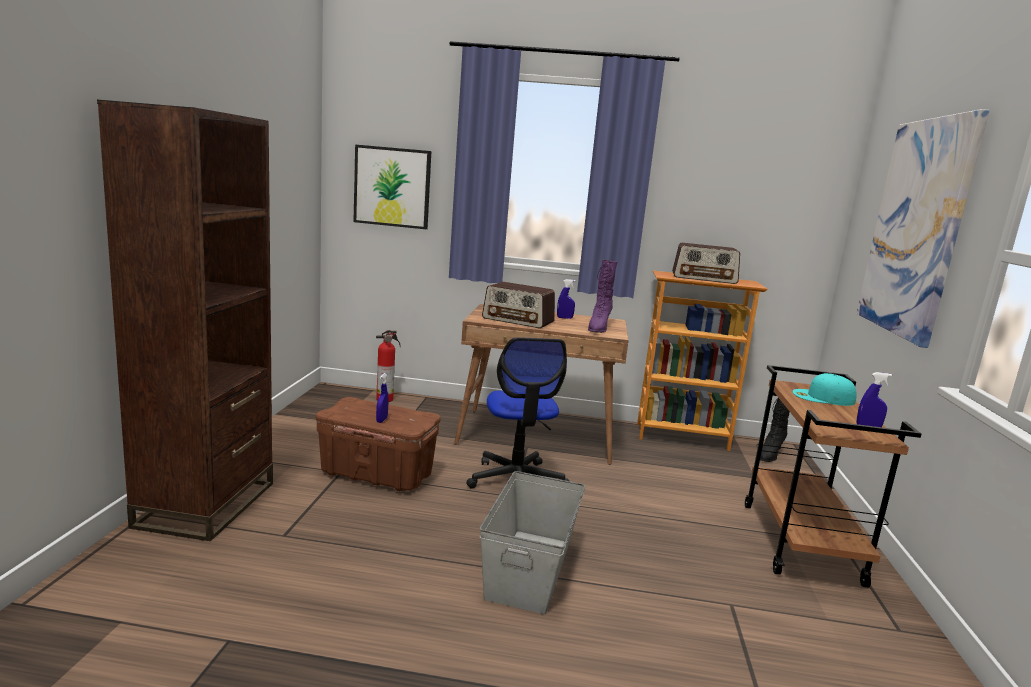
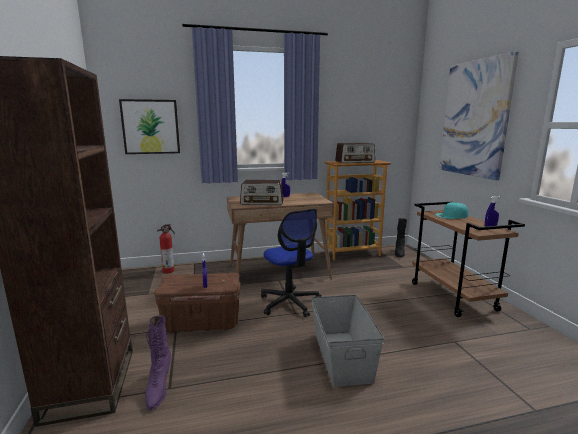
camera: 20 degrees left, 0 degrees up
(598, 328) = (310, 199): purple boot -> purple boot (158, 388)

